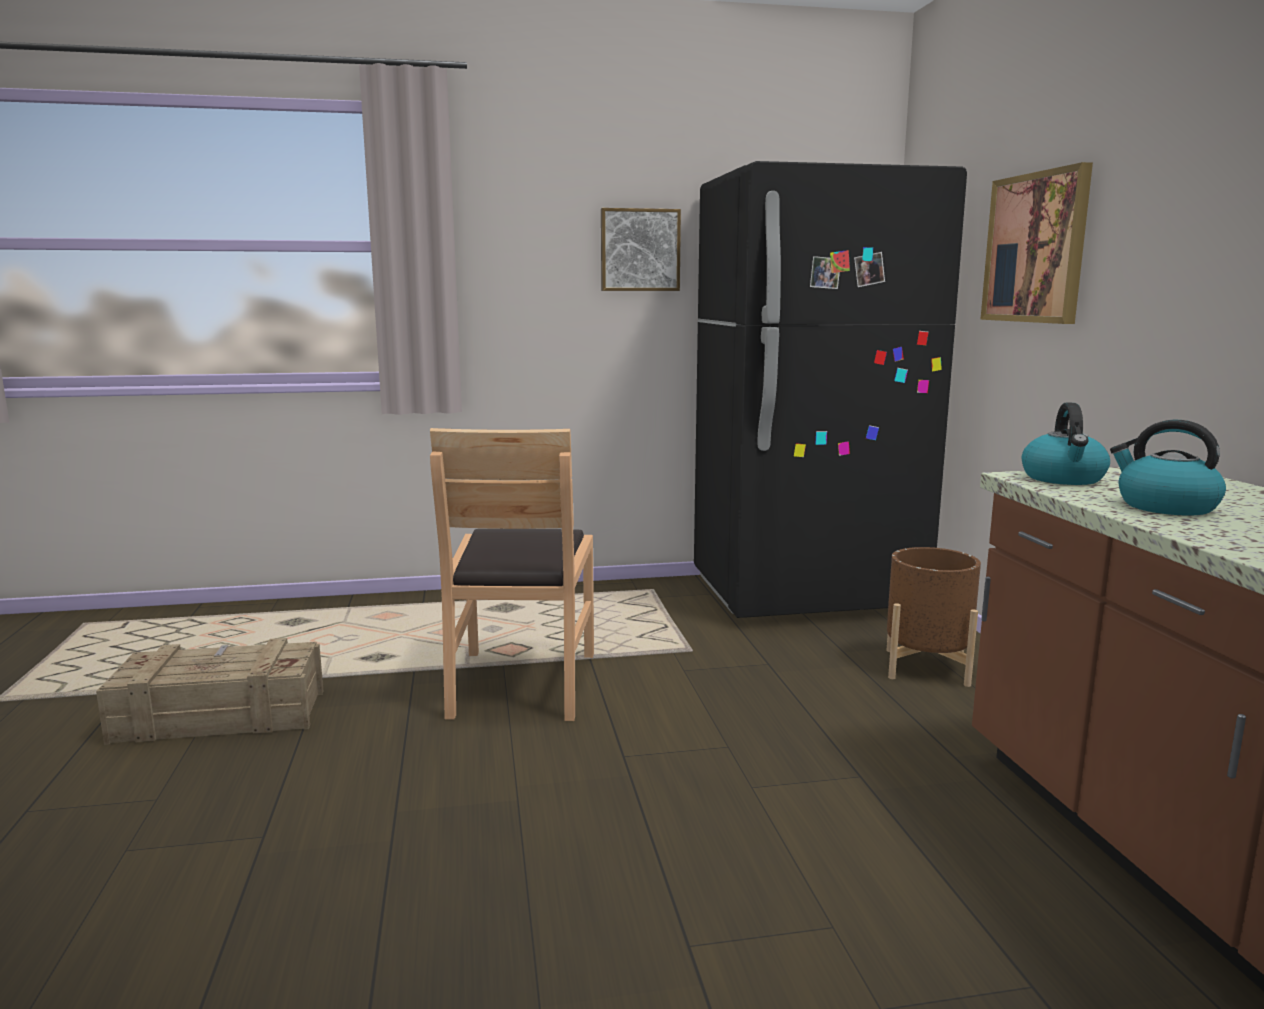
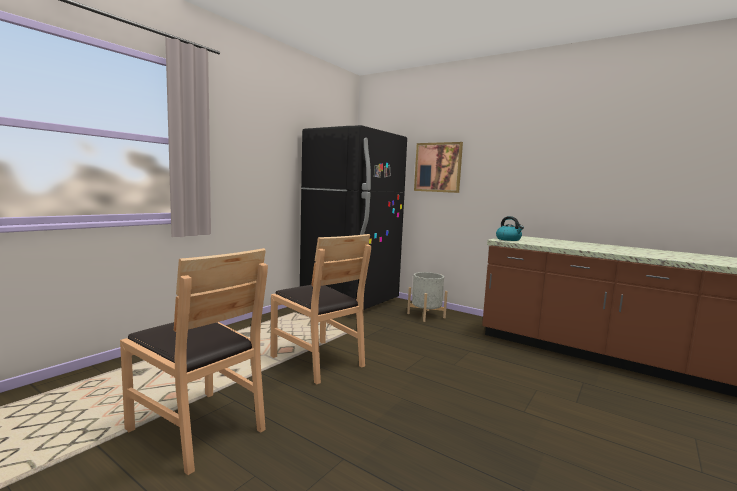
camera: 45 degrees left, 5 degrees down
(219, 715) = (197, 428): crate -> brown chair
(639, 250) = (280, 155): picture -> none
(926, 667) = (426, 315): brown planter -> grey planter
(1164, 506) = (550, 243): kettle -> none

